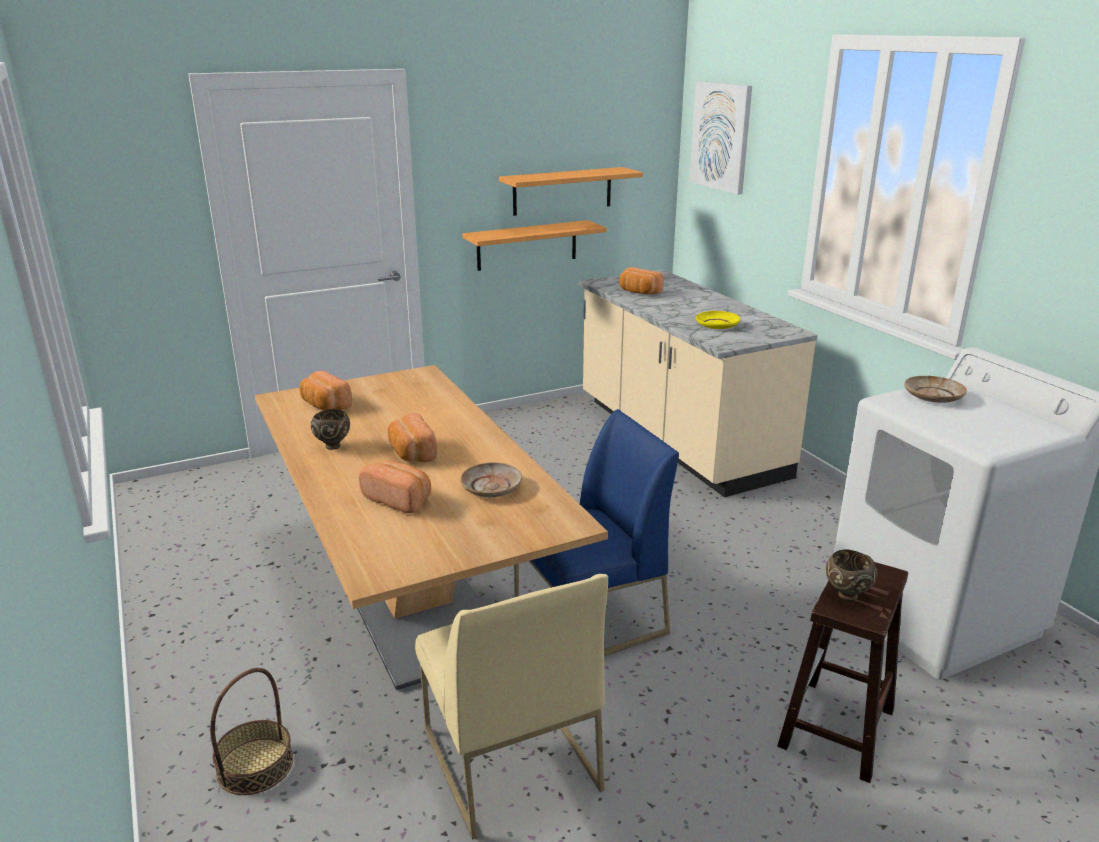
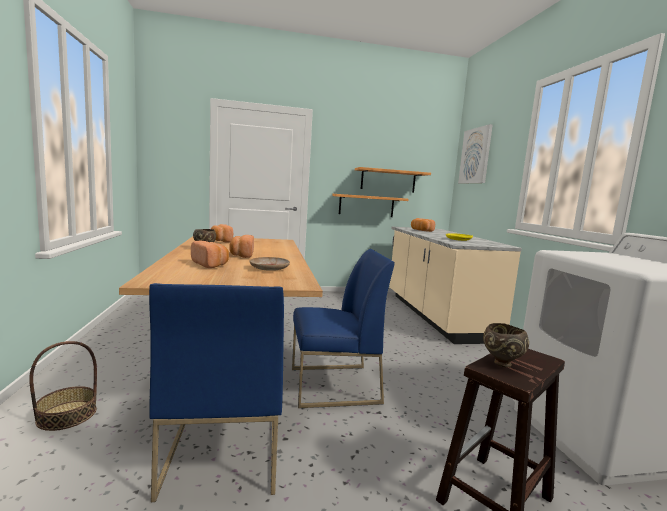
camera: 15 degrees right, 15 degrees down
(509, 759) = (222, 452): beige chair -> blue chair
(933, 396) = (596, 254): beige plate -> none

